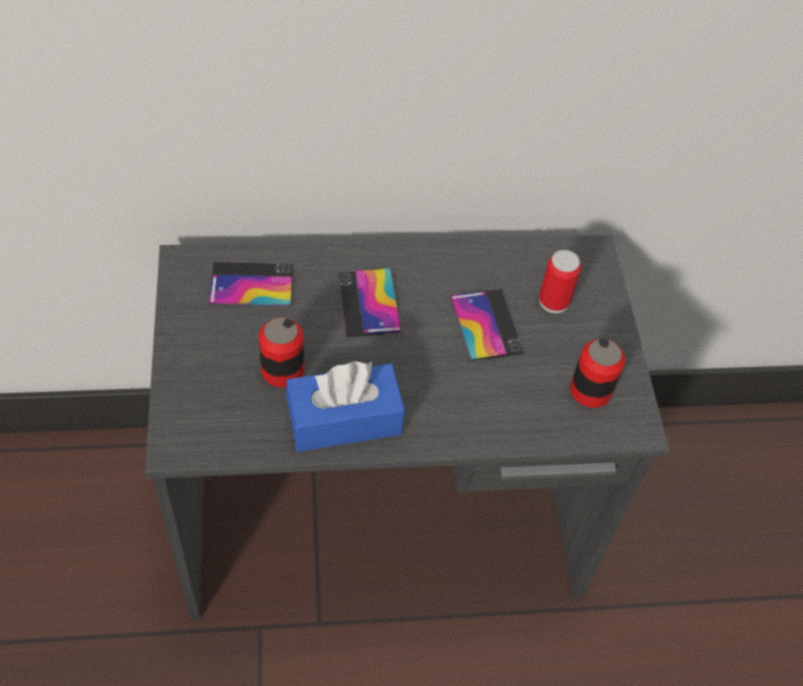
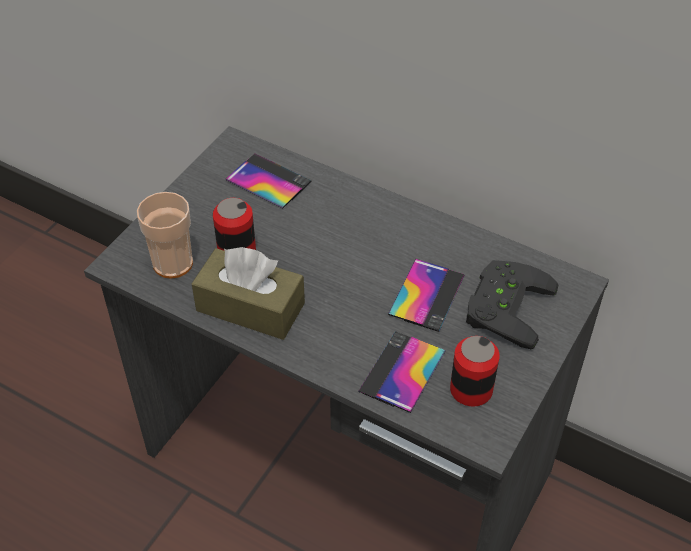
camera: 40 degrees right, 5 degrees down
(231, 416) = (173, 263): none -> cup
(344, 419) = (250, 307): blue tissue box -> brown tissue box
(369, 303) = (345, 234): phone -> phone (402, 371)
(554, 301) = (503, 305): can -> black game controller

